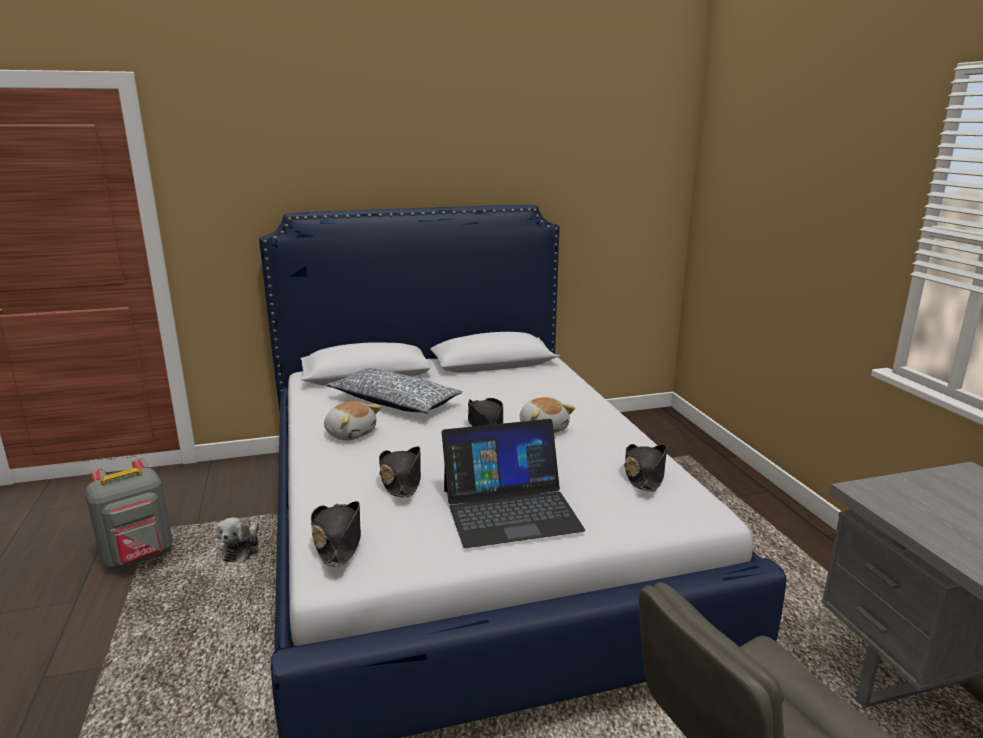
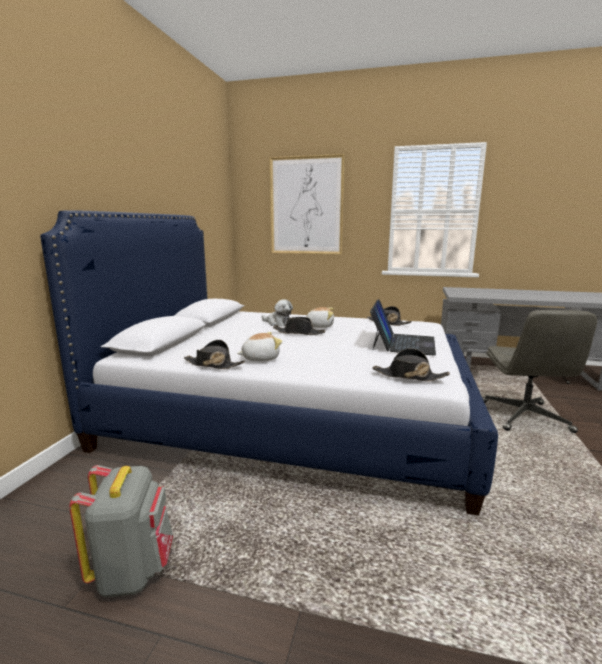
camera: 60 degrees left, 5 degrees down
(242, 549) = (200, 501): plush toy -> plush toy (278, 323)
(394, 402) = (229, 343): pillow -> none
(401, 480) = (349, 354): black hat -> black hat (213, 365)
(781, 192) = (306, 206): none -> picture

